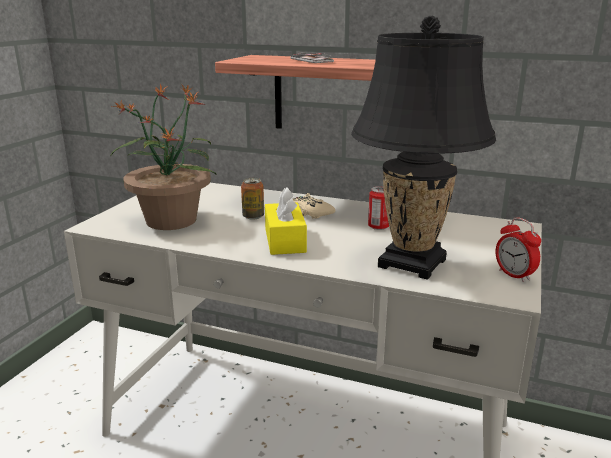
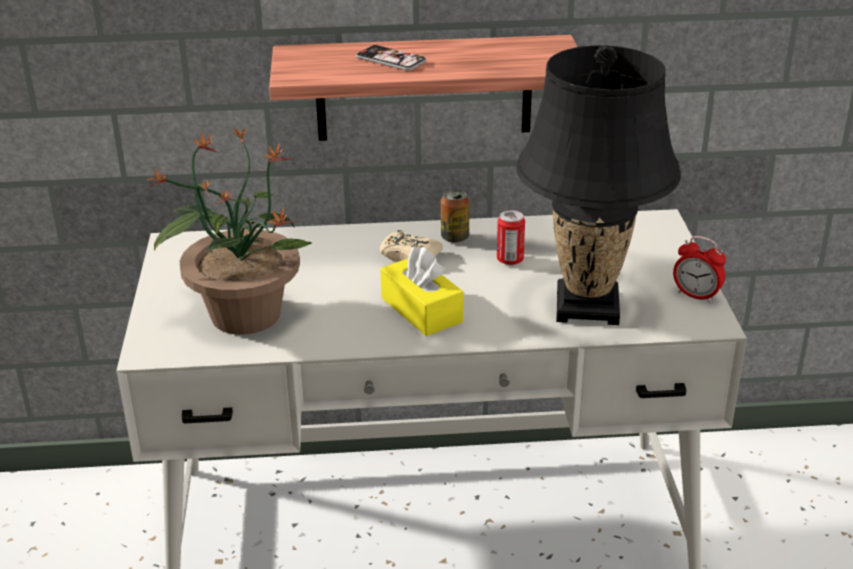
camera: 25 degrees left, 10 degrees up
(253, 216) = (345, 280): can -> can (454, 237)

